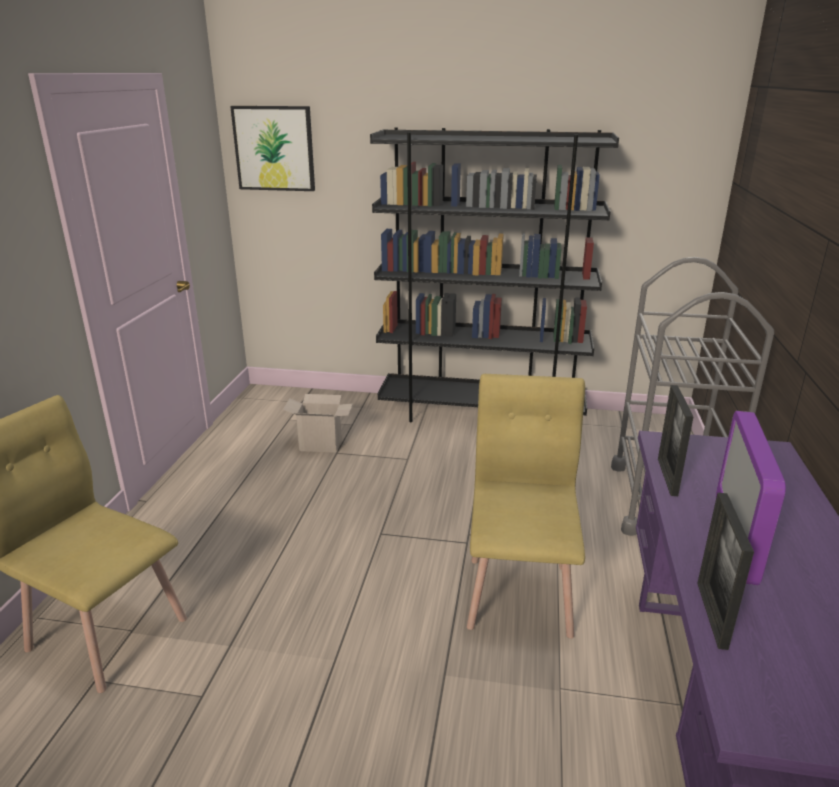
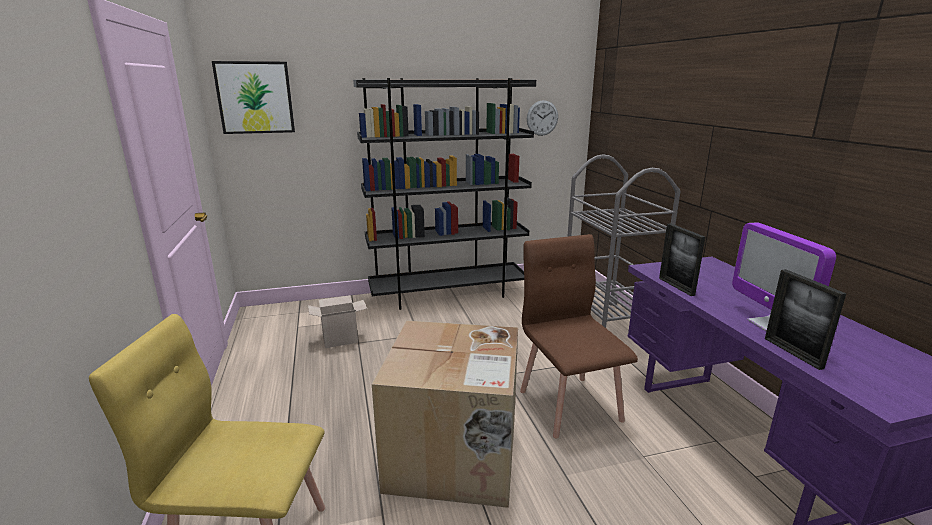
camera: 25 degrees left, 5 degrees down
(342, 611) = (455, 456): none -> cardboard box
(520, 594) = (570, 404): yellow chair -> brown chair
(647, 188) = (542, 118): none -> wall clock

